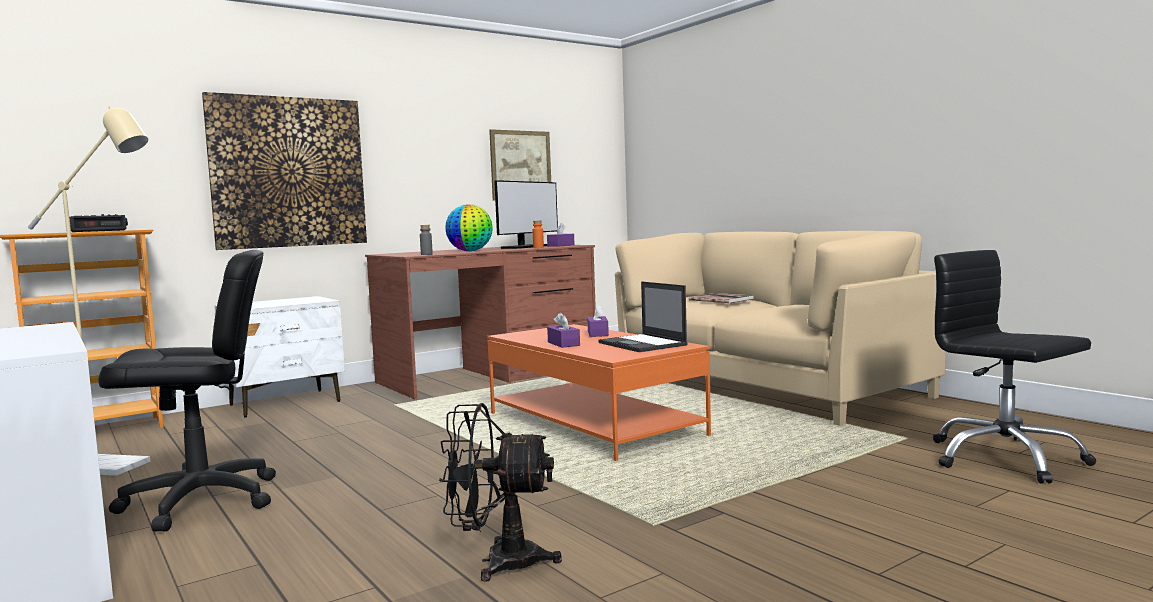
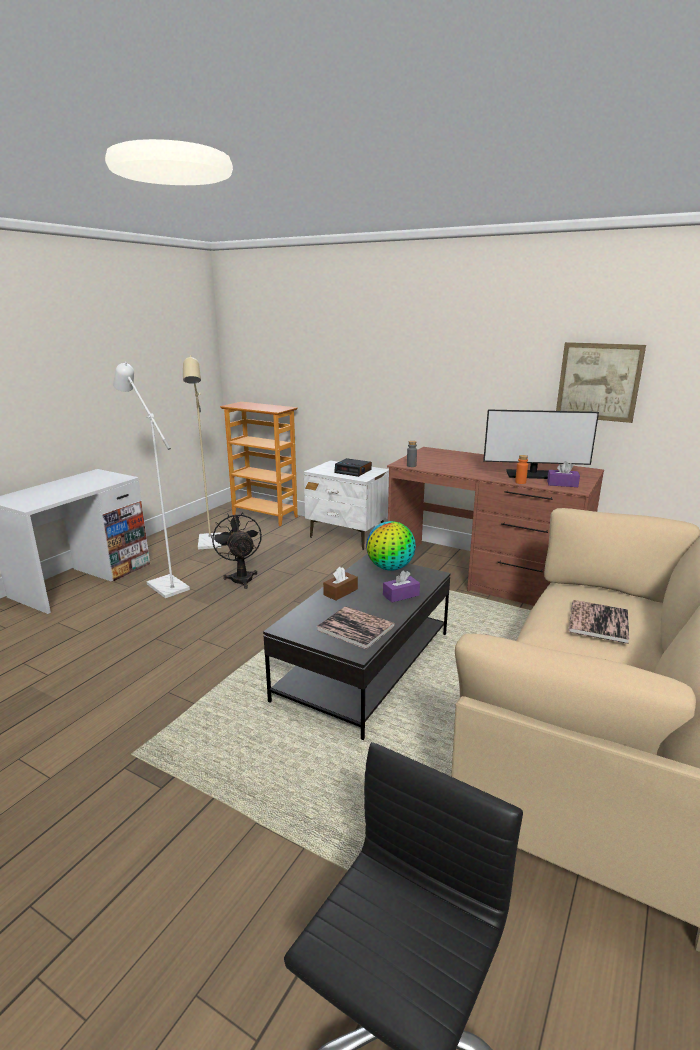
camera: 65 degrees right, 15 degrees up
(99, 231) = (267, 407): alarm clock -> alarm clock (353, 471)
(201, 501) = (164, 584): black office chair -> white floor lamp
(288, 172) = (380, 375): picture -> none
(470, 251) = (460, 469): globe -> globe (390, 568)
(498, 561) = (75, 704): black fan -> black fan (241, 577)
(563, 344) = (340, 592): purple tissue box -> brown tissue box
(593, 425) = (365, 666): orange coffee table -> black coffee table
(643, 344) = (355, 628): laptop -> book

